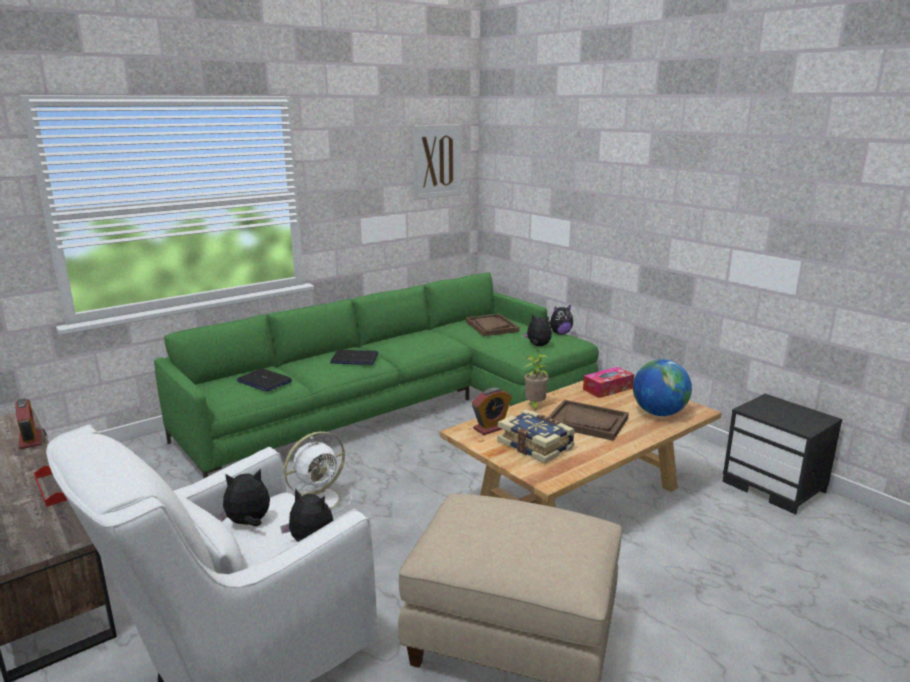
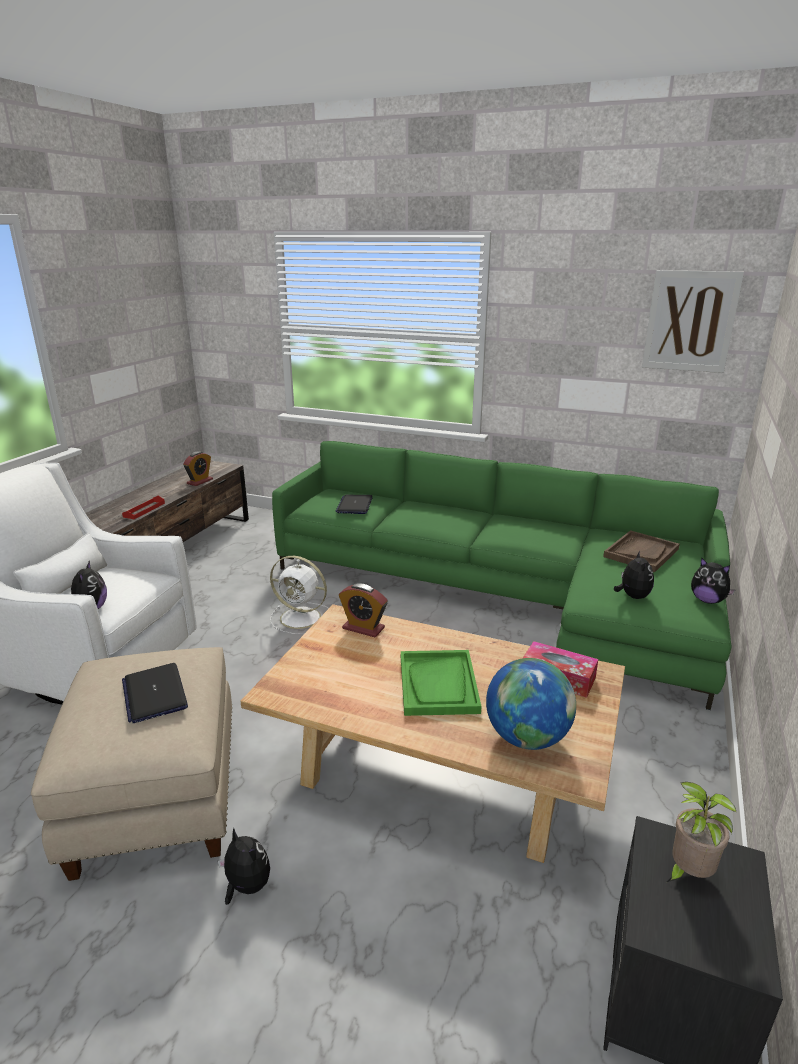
camera: 60 degrees right, 5 degrees up
(248, 523) = (113, 577): plush toy -> plush toy (246, 886)
(354, 359) = (444, 519): laptop -> laptop (154, 694)
(534, 406) = (444, 639): potted plant -> potted plant (688, 873)
(536, 445) = (345, 665): book -> none
(587, 422) = (438, 684): brown tray -> green tray

